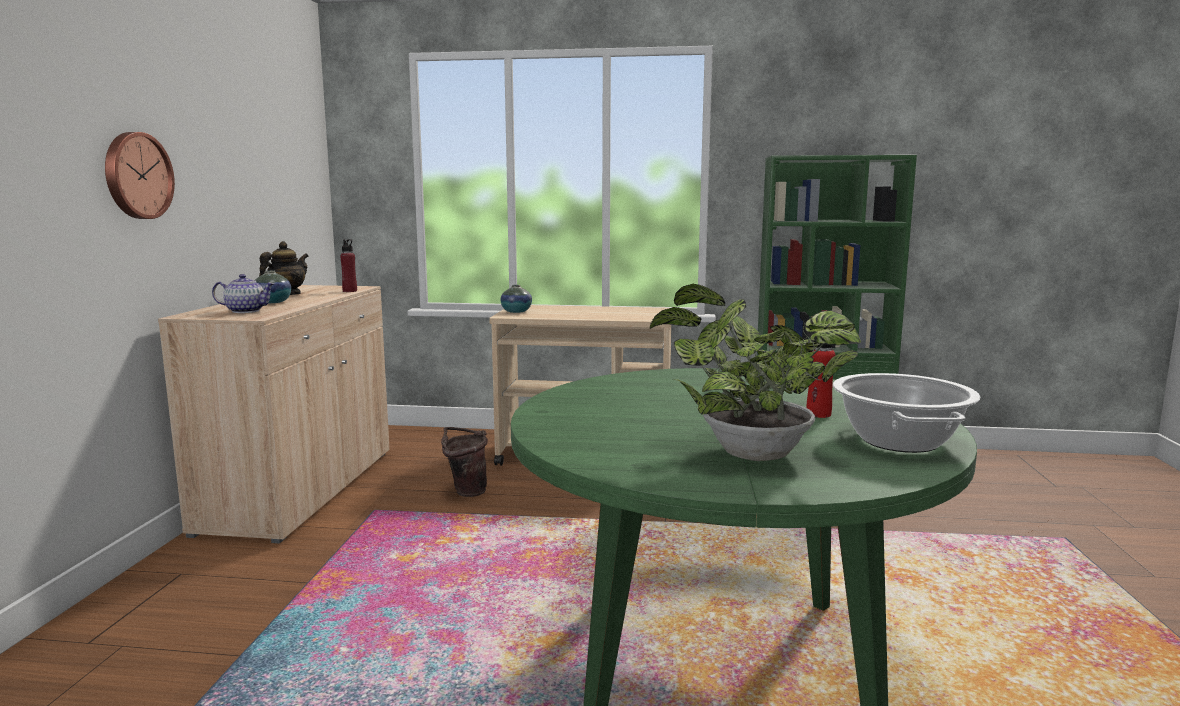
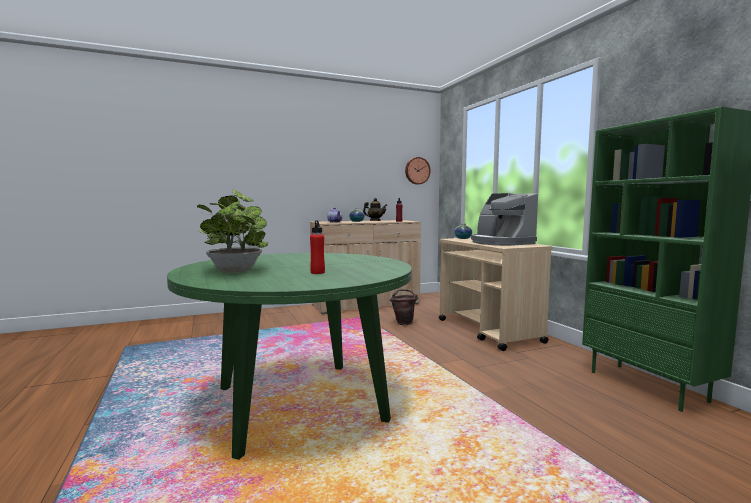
camera: 60 degrees right, 5 degrees down
(136, 176) = (309, 171): wall clock -> wall clock (417, 170)
(606, 312) = (500, 243): none -> coffee machine
(900, 441) = (276, 282): cooking pot -> none

